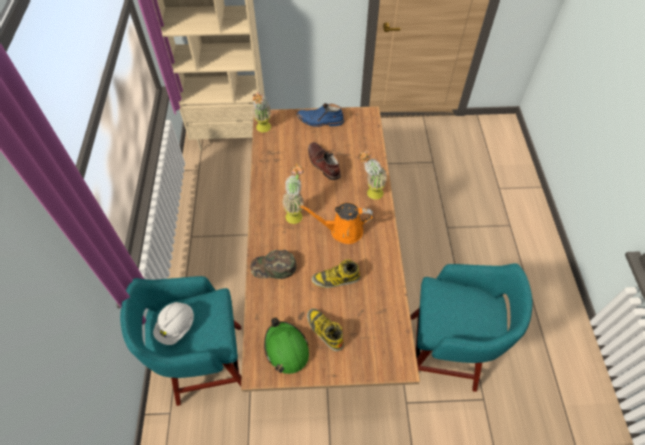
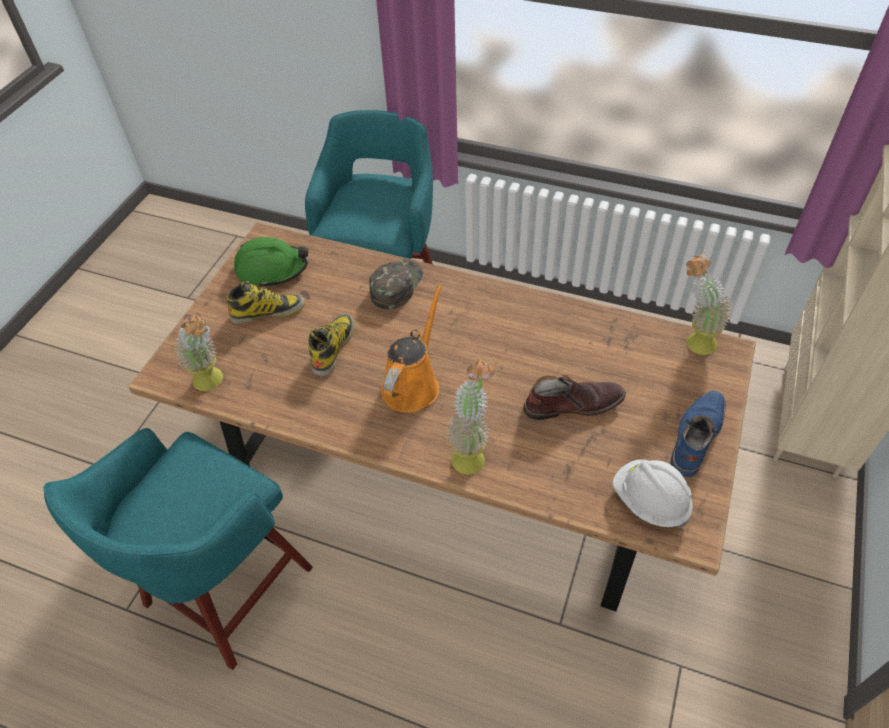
camera: 115 degrees right, 5 degrees down
(176, 327) = (375, 193): white hard hat -> white hard hat (649, 501)
(295, 213) = (479, 334): potted plant -> potted plant (213, 383)

